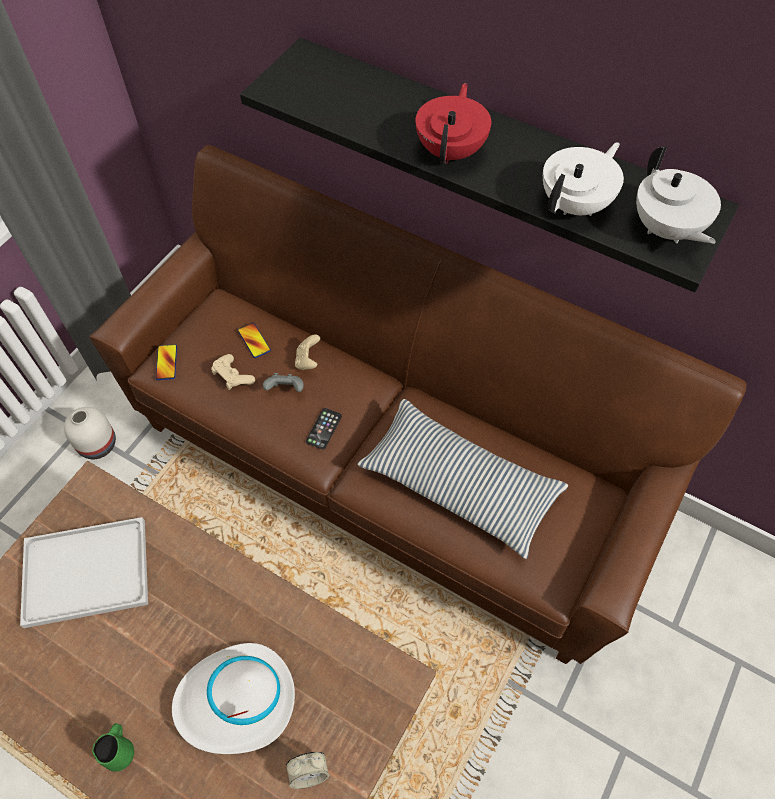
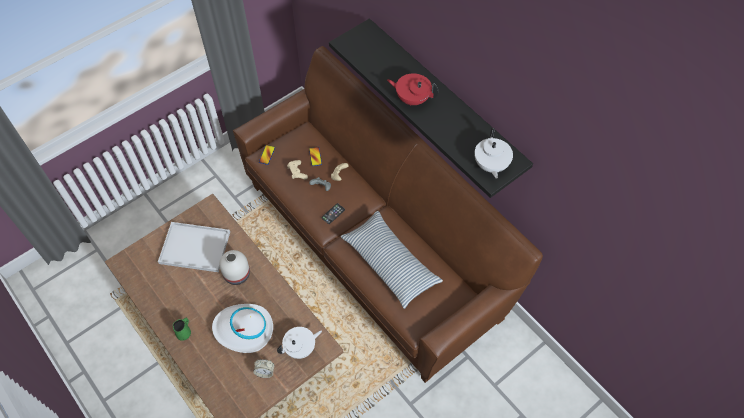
camera: 20 degrees right, 0 degrees up
(97, 445) = (222, 187): white vase -> white vase (236, 275)
(451, 151) = (412, 98): red teapot -> red teapot turned 105 degrees counterclockwise
(576, 204) = (456, 141): white teapot -> white teapot (300, 348)

